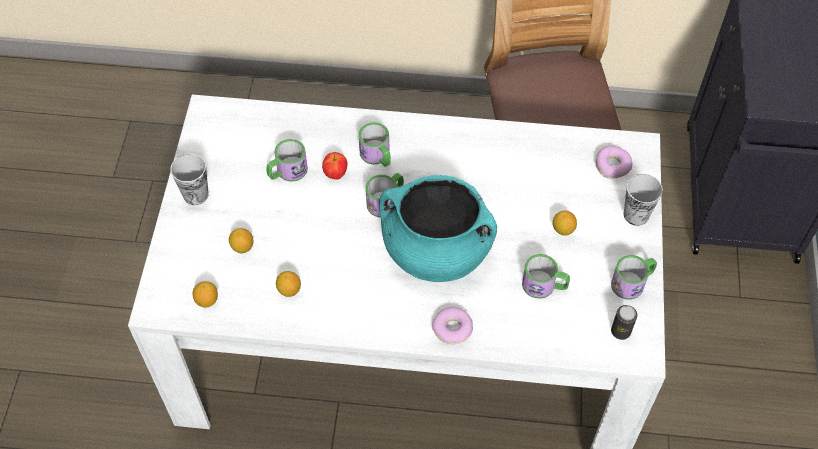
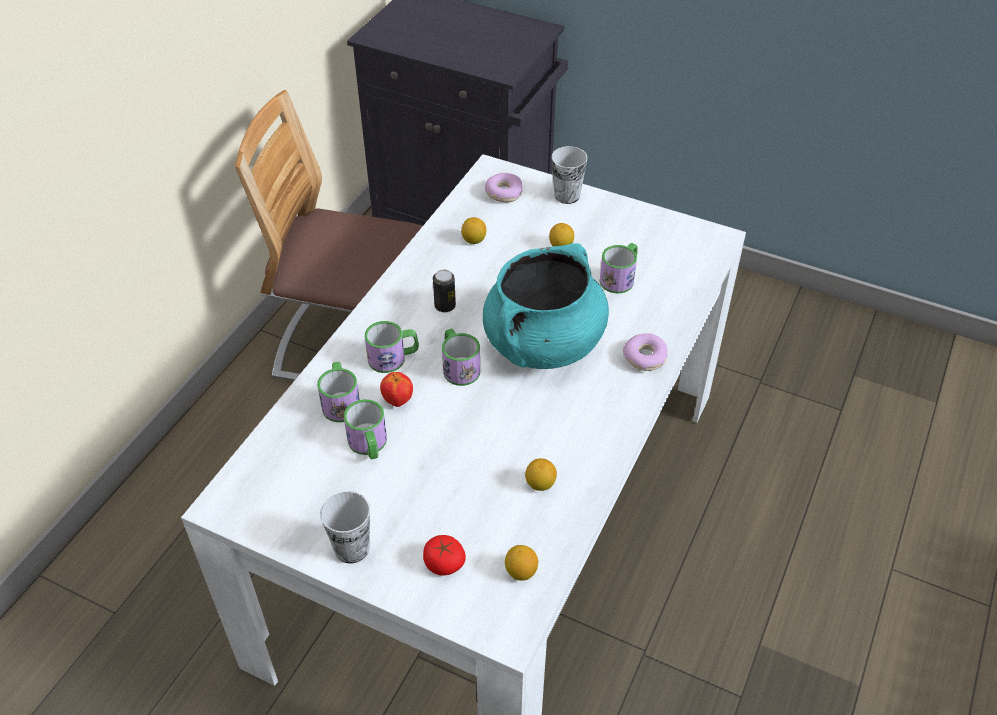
camera: 70 degrees left, 10 degrees down
(200, 252) = (444, 563): none -> tomato
(242, 247) = (458, 516): lemon -> lemon (474, 240)
(620, 331) = (689, 243): can -> can (445, 306)
(632, 282) = (640, 220): mug -> mug (341, 401)

